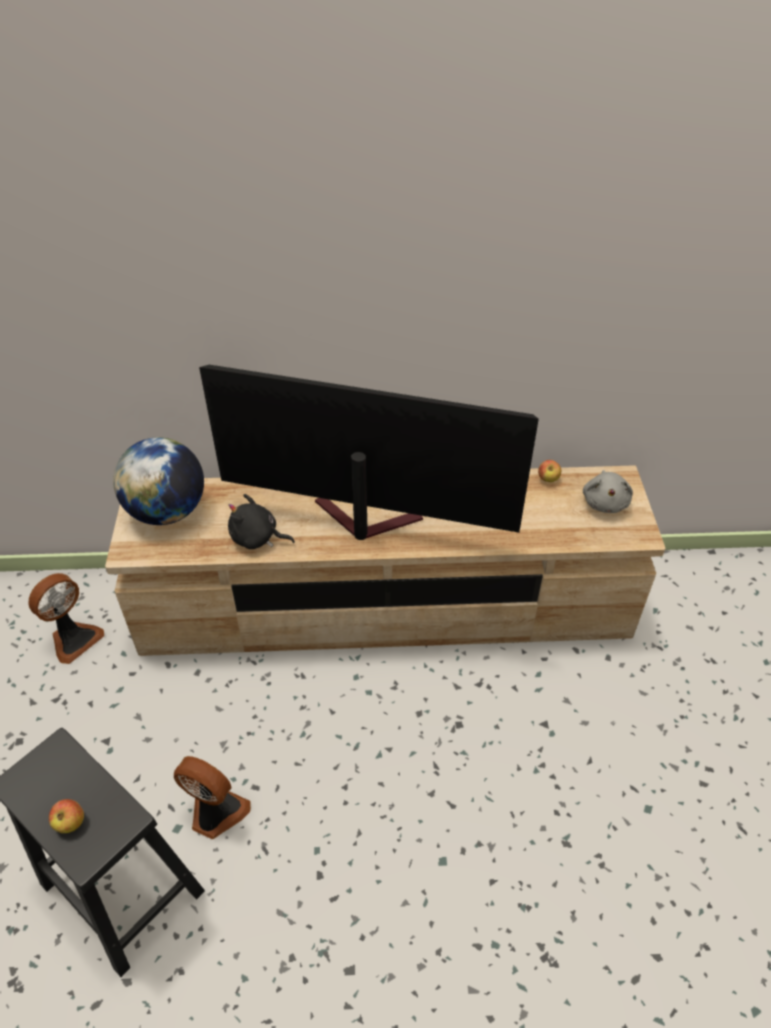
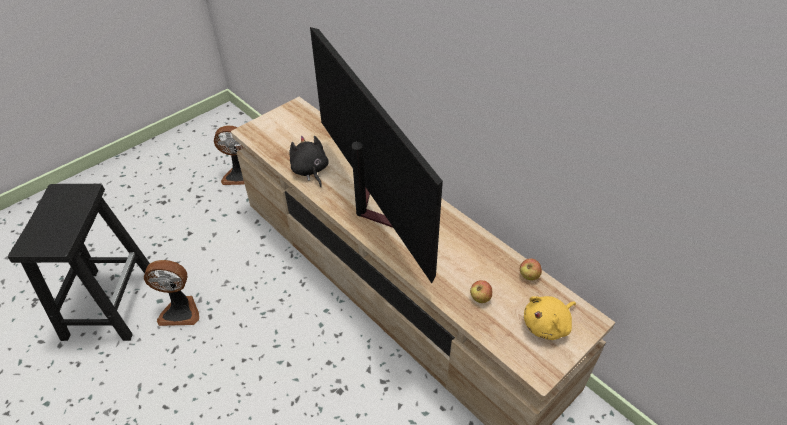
camera: 50 degrees right, 0 degrees up
(70, 822) = (44, 227): apple -> apple (480, 298)
(167, 511) = (292, 125): globe -> none
(216, 813) = (180, 310): fan -> fan turned 105 degrees clockwise
(605, 502) = (547, 325): grey plush toy -> yellow plush toy

